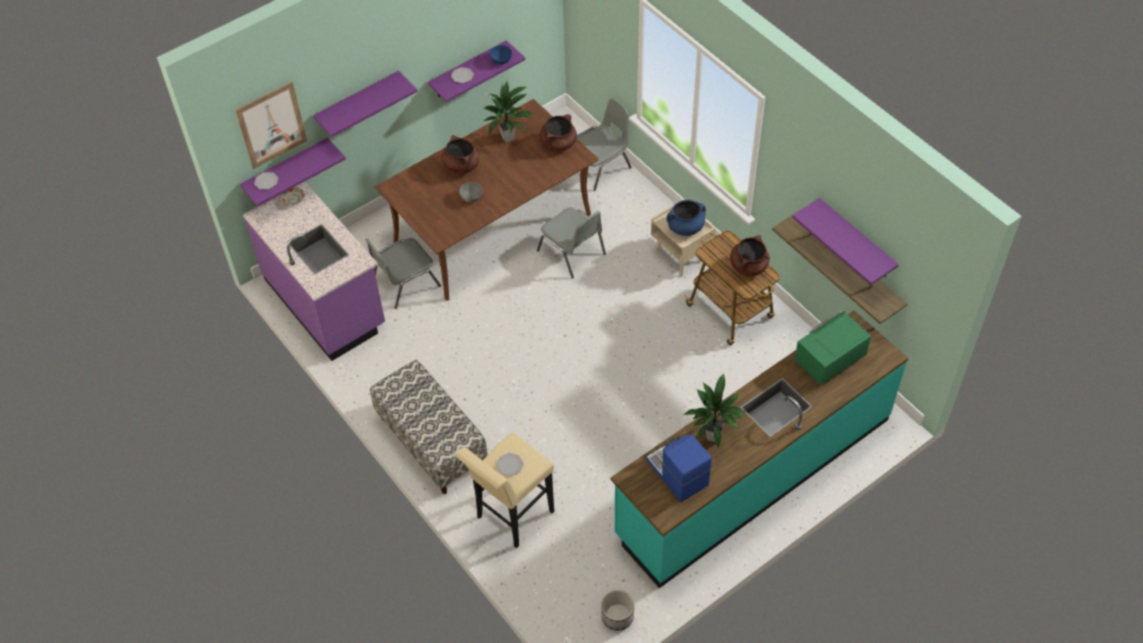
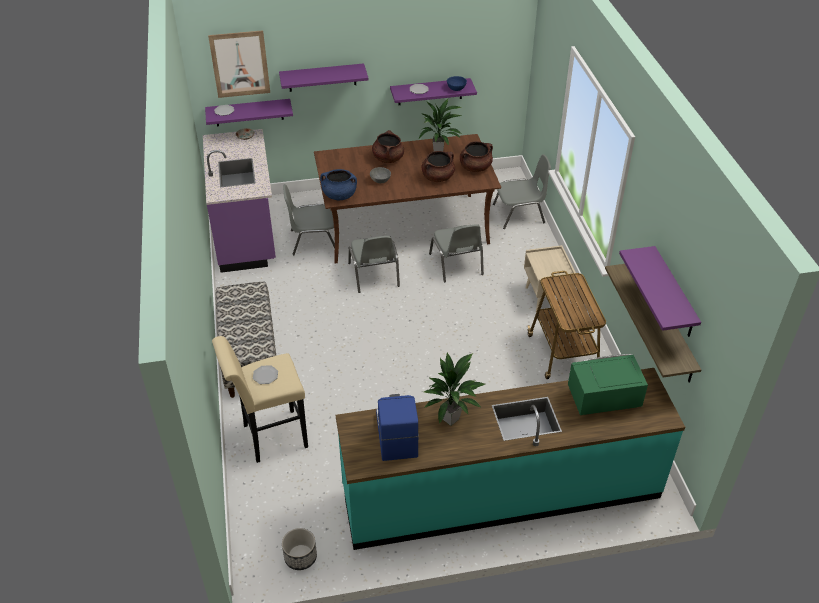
camera: 25 degrees right, 10 degrees down
(497, 299) = (374, 275): none -> grey chair
(685, 227) = (551, 267): blue cooking pot -> blue cooking pot (339, 195)
(748, 266) = (581, 306): brown cooking pot -> brown cooking pot (438, 177)

